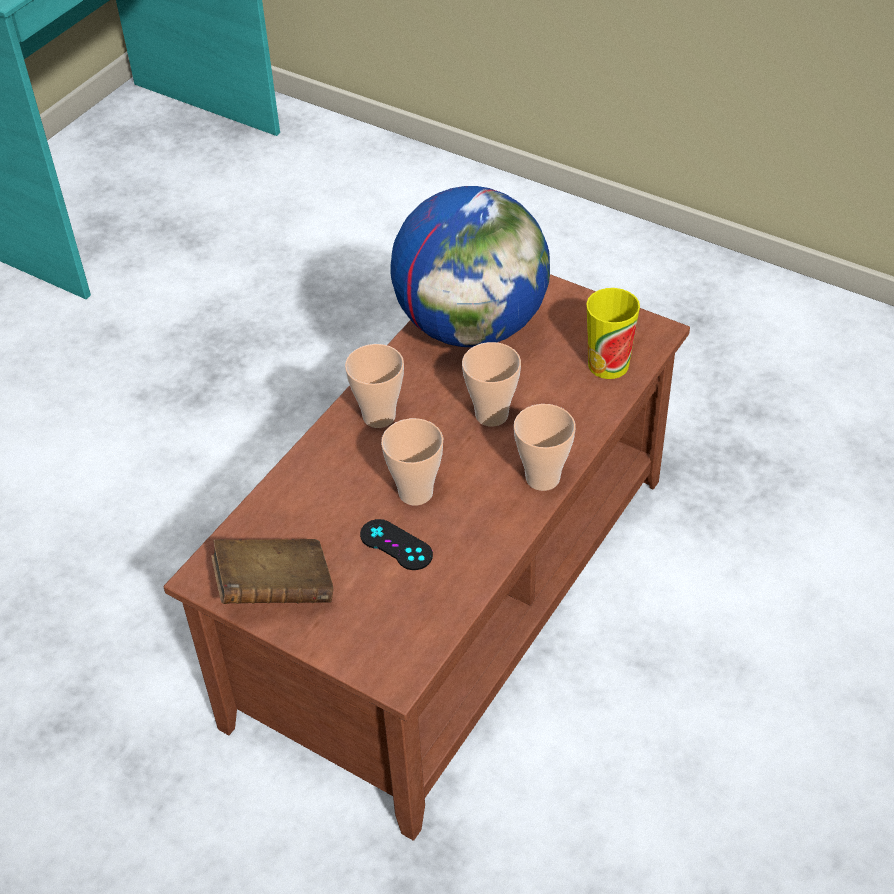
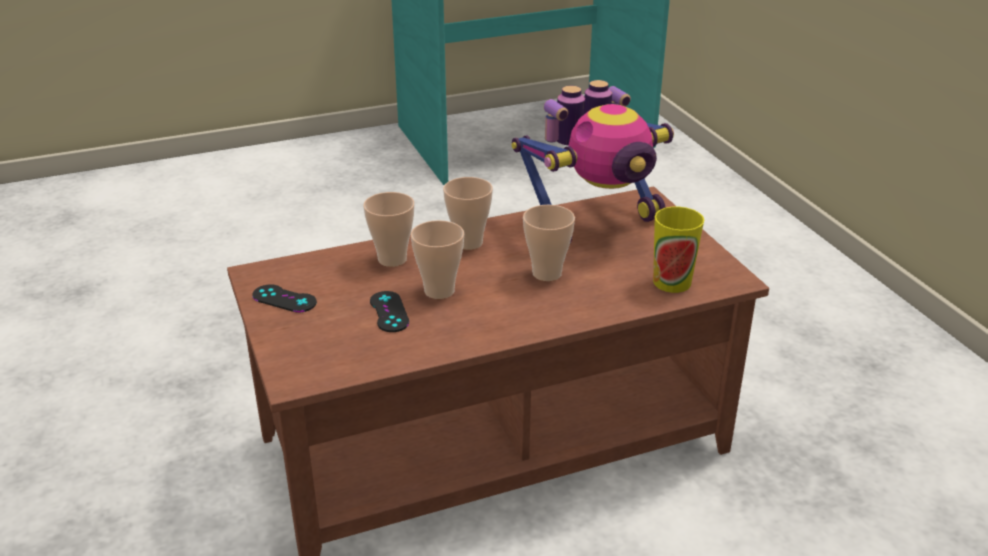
camera: 35 degrees right, 15 degrees down
(275, 590) = (284, 299): brown book -> black game controller
(472, 326) = (595, 223): globe -> toy robot
(542, 478) = (538, 322): cup -> cup (392, 259)

